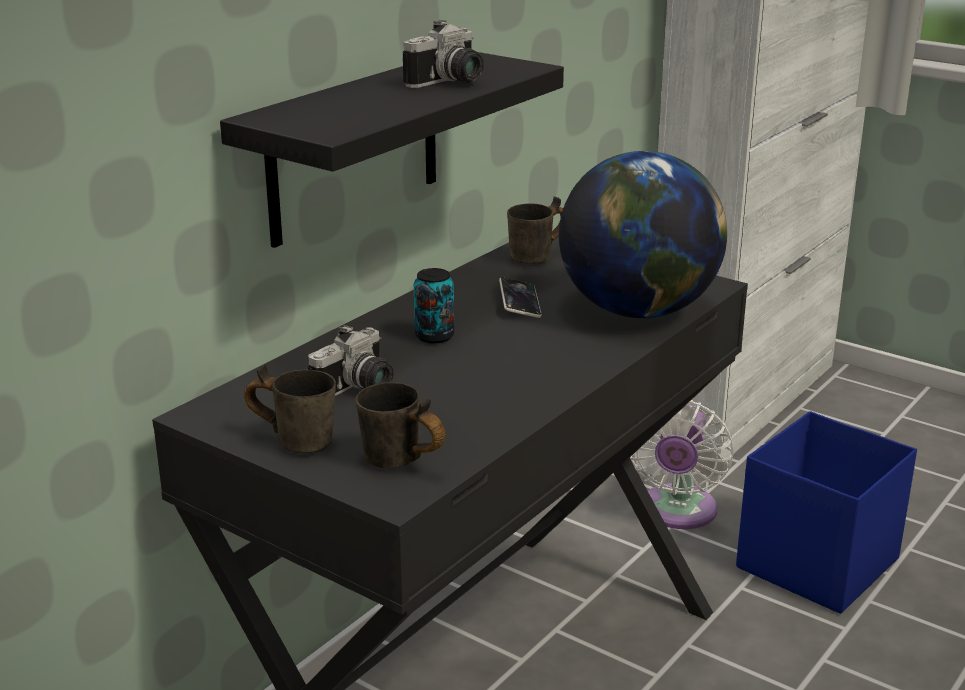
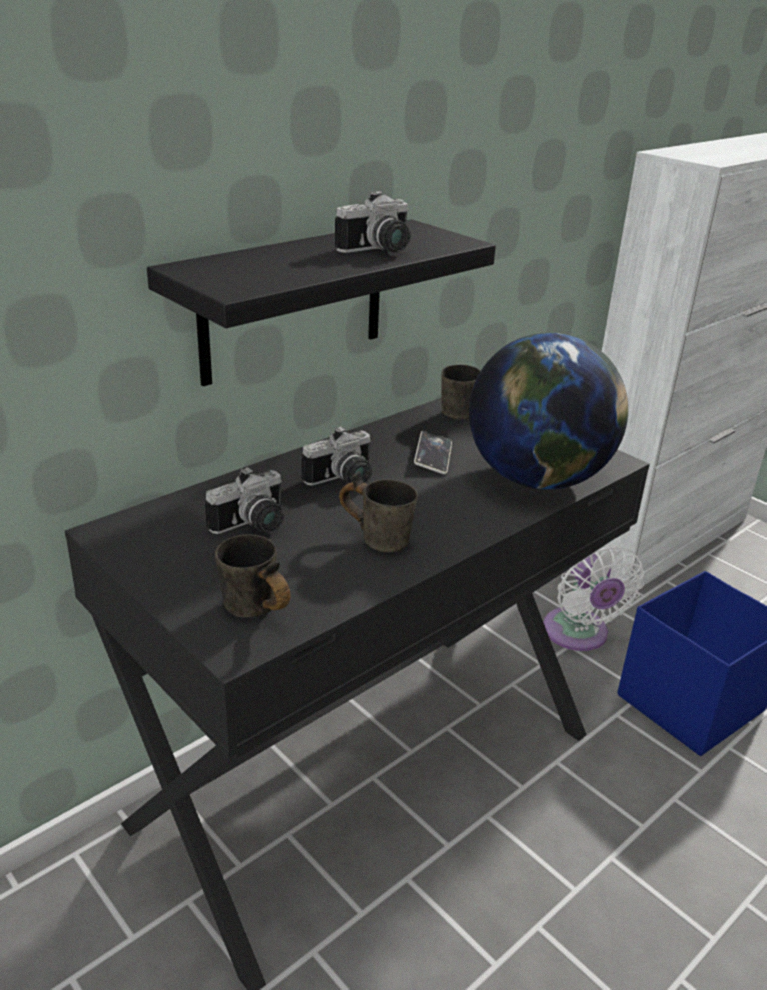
camera: 10 degrees right, 5 degrees up
(297, 439) = (176, 570): grey mug -> grey mug (379, 537)
(434, 336) = (343, 480): can -> camera
(677, 513) = (578, 635): white fan -> white fan turned 45 degrees counterclockwise

